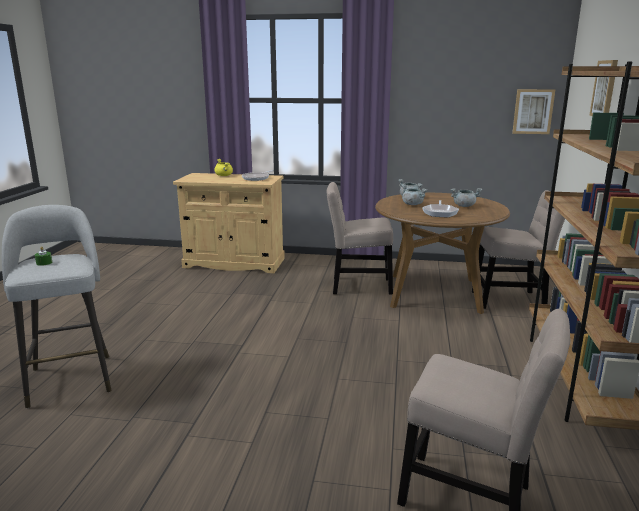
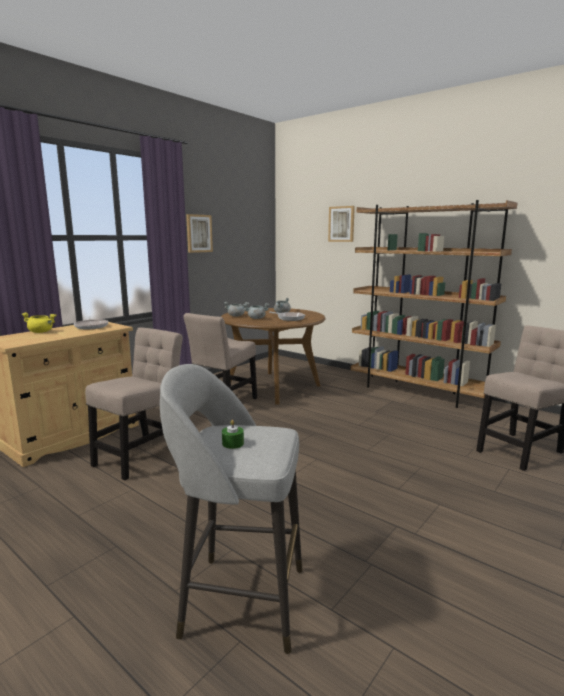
camera: 60 degrees left, 5 degrees down
(512, 300) = (312, 374): beige chair -> beige chair (141, 456)
(533, 111) = (261, 244): picture -> picture (199, 233)

